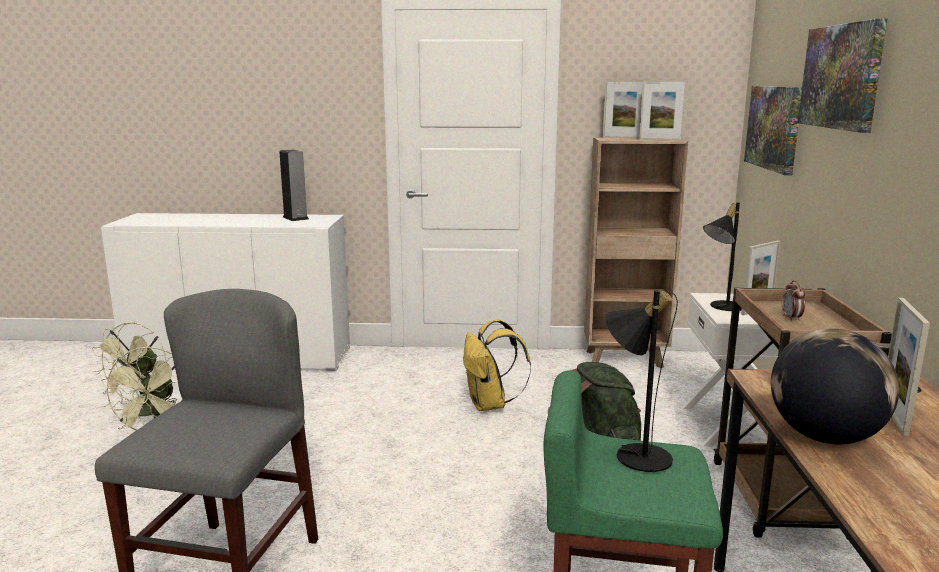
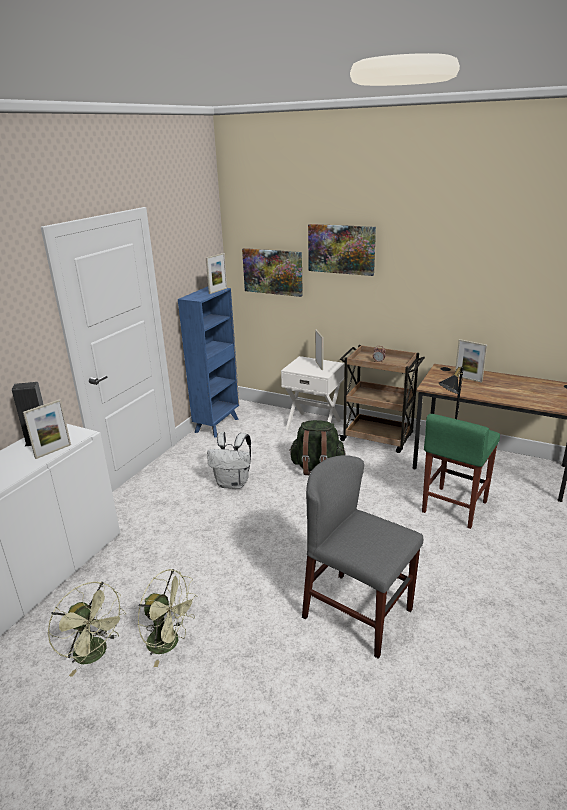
camera: 65 degrees left, 10 degrees up
(490, 405) = (233, 483): yellow backpack -> white backpack
(622, 137) = (195, 295): picture frame -> picture frame (53, 451)
(626, 359) = (217, 425): brown bookcase -> blue bookcase
(721, 306) = (308, 370): black table lamp -> none
(825, 437) = (480, 393): globe -> none

